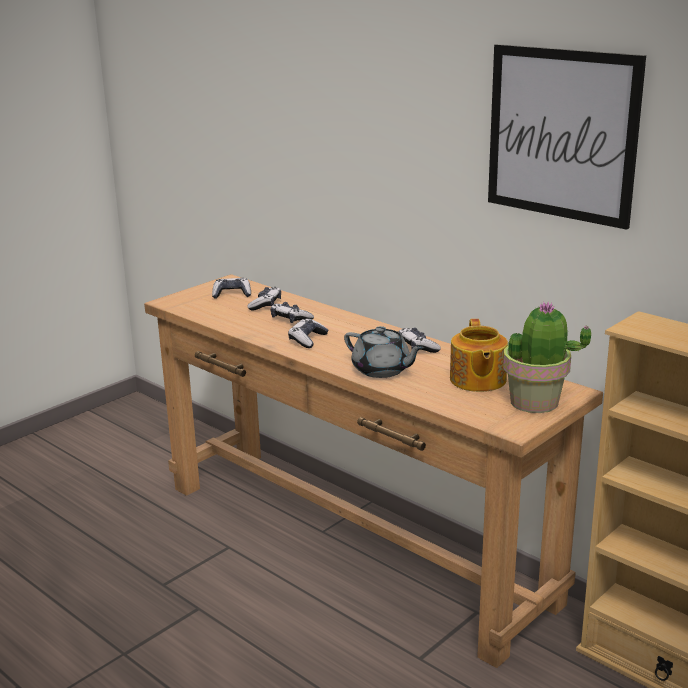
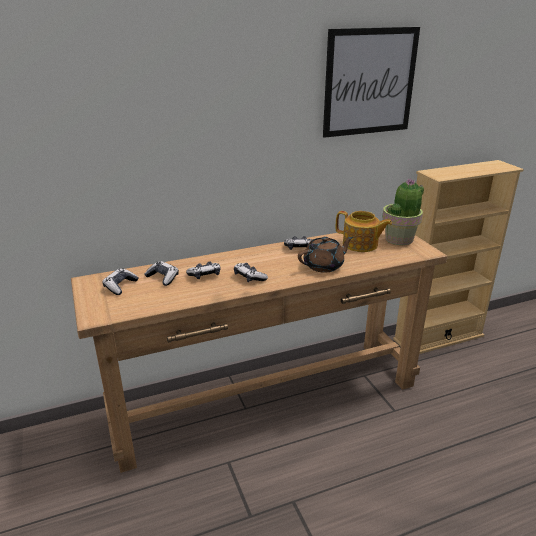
camera: 65 degrees left, 5 degrees up
(382, 370) = (324, 266): grey teapot -> brown teapot

